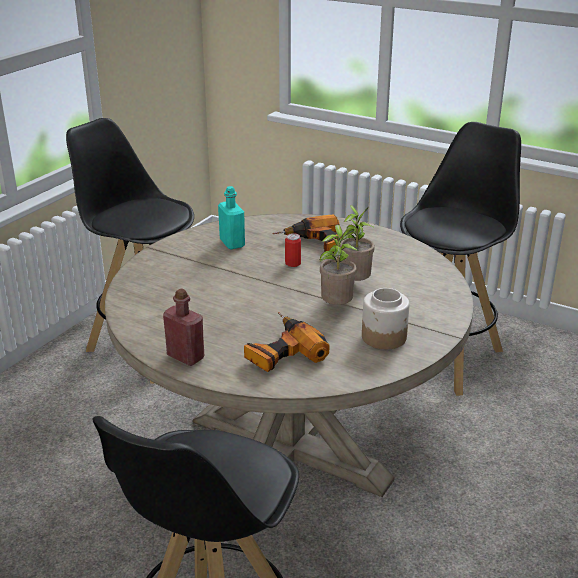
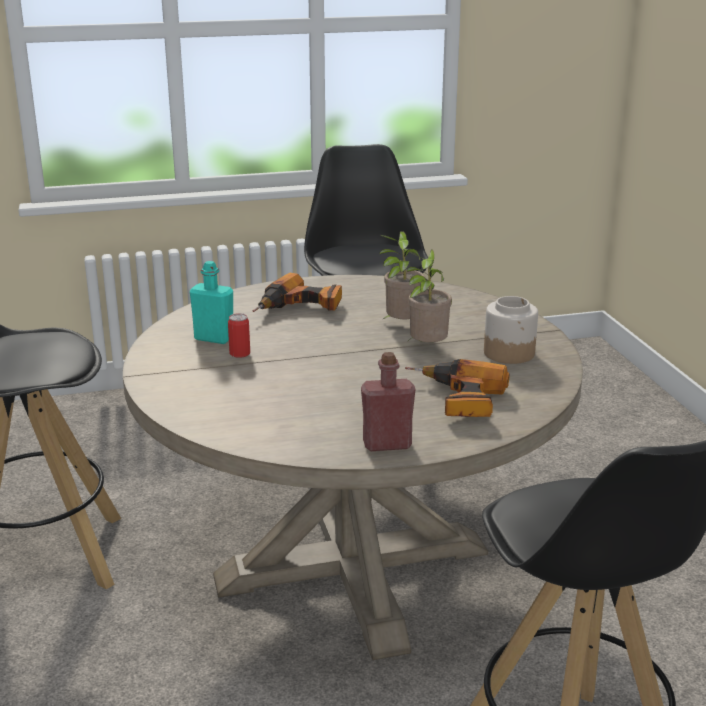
camera: 45 degrees left, 5 degrees down
(293, 263) = (312, 332): can -> can (240, 353)

